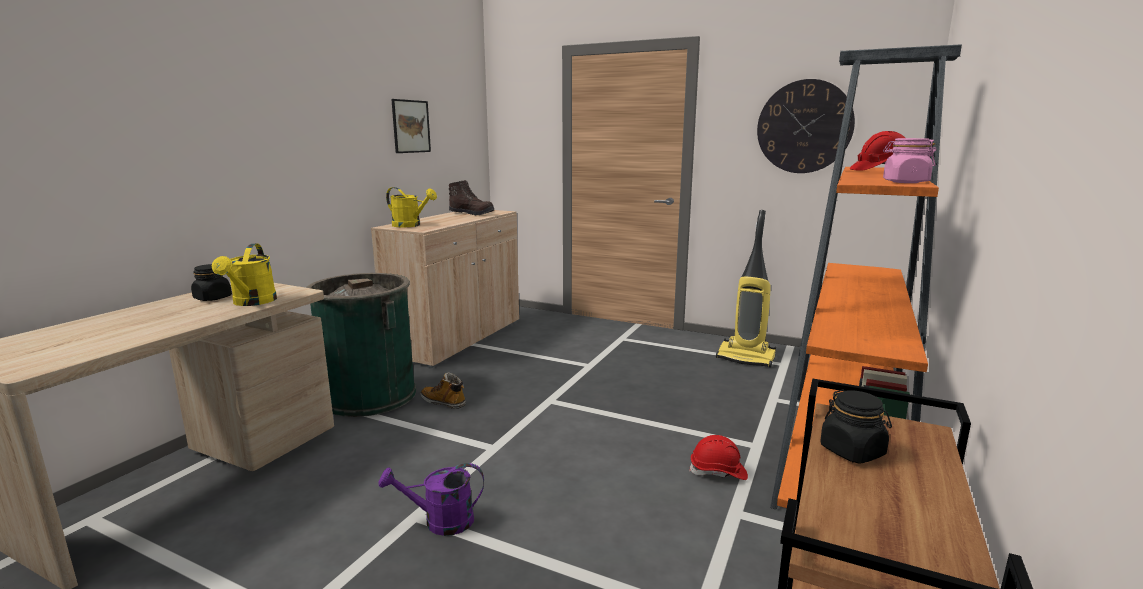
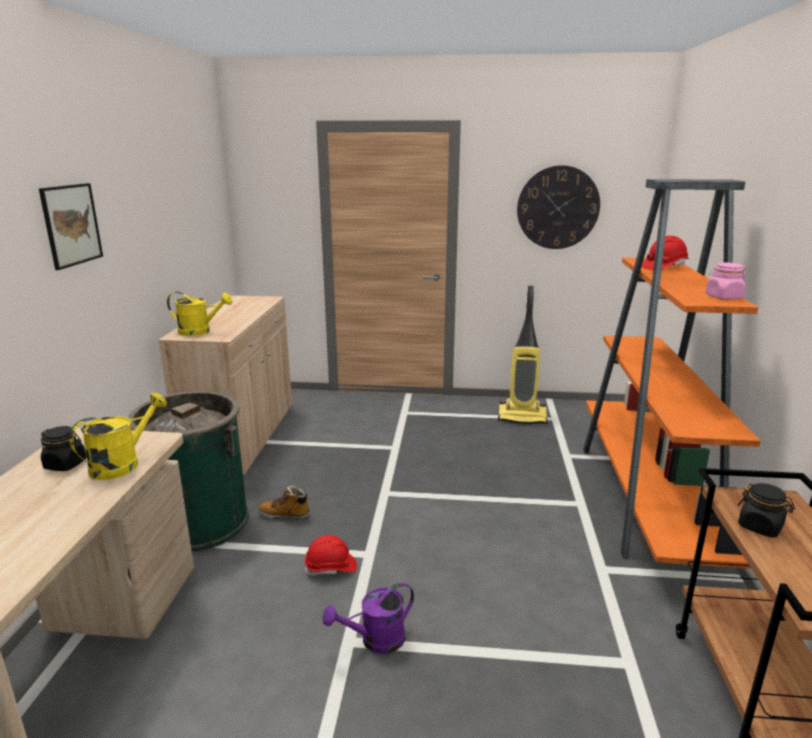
camera: 20 degrees left, 5 degrees up
(252, 302) = (122, 463): yellow watering can -> yellow watering can turned 120 degrees counterclockwise
(411, 126) = (175, 218): picture -> picture (71, 225)
(472, 213) = (242, 305): brown boot -> none
(718, 472) = (567, 535): red hard hat -> red hard hat (331, 568)

